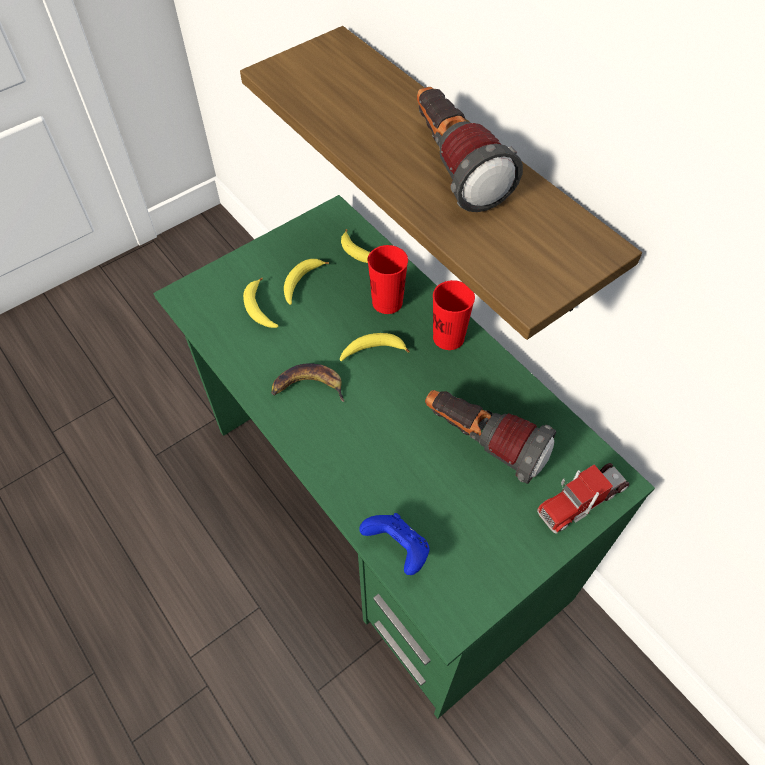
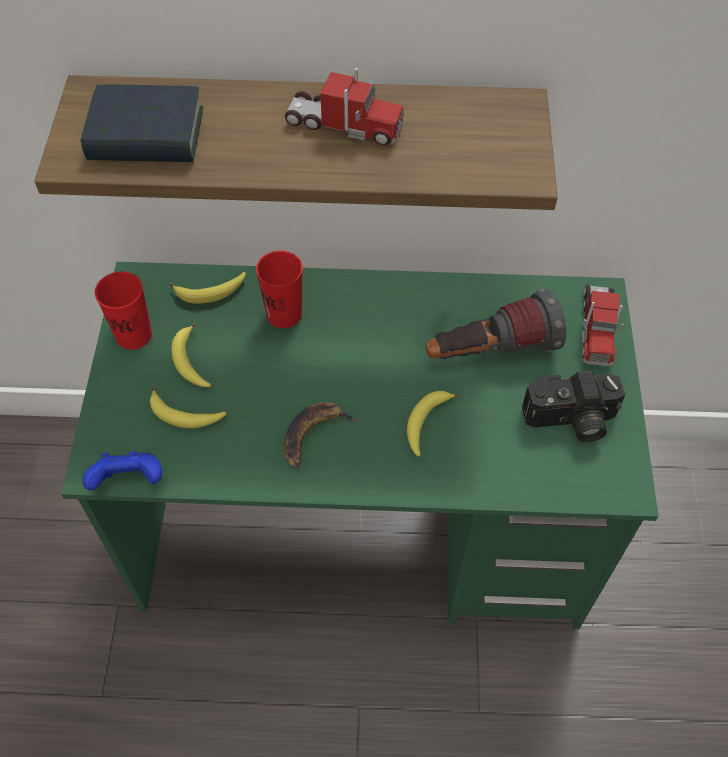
camera: 50 degrees left, 0 degrees up
(330, 87) = (146, 135): none -> book
(372, 351) = (325, 362): banana -> banana (426, 423)
(398, 549) = (534, 480): blue game controller -> blue game controller (129, 481)
(448, 337) = (367, 299): red cup -> red cup (134, 335)
(454, 167) = (344, 125): flashlight -> toy truck
(475, 539) = (571, 421): none -> camera

